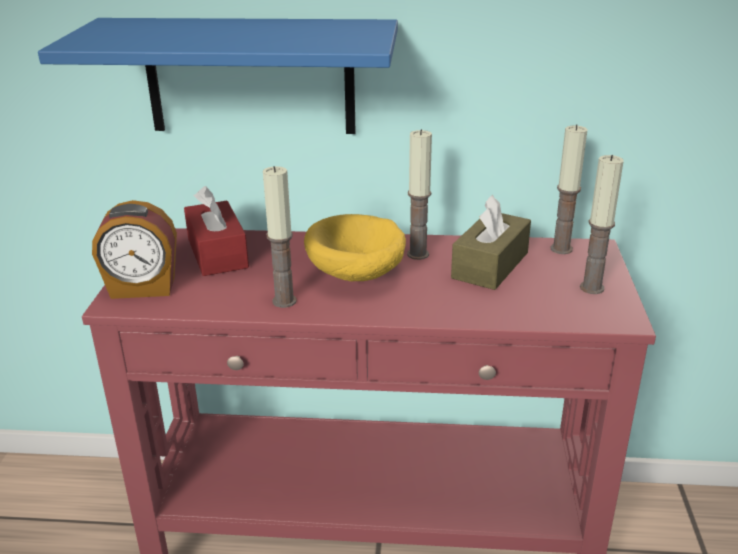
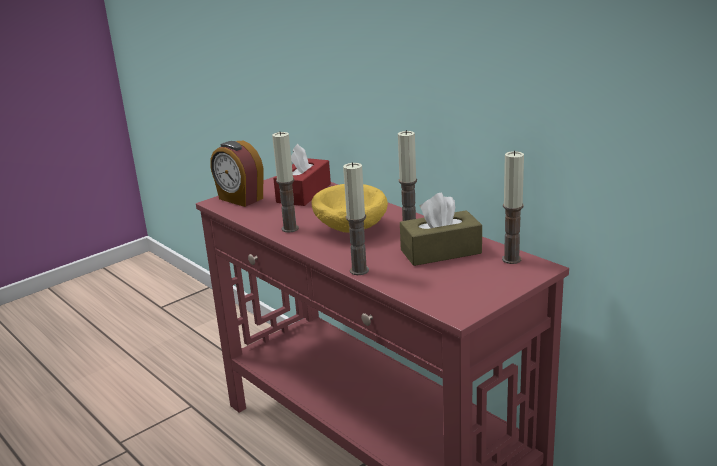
camera: 45 degrees right, 5 degrees down
(250, 76) = (349, 74): blue shelf -> none
(592, 288) = (479, 288): candle -> candle (359, 270)

